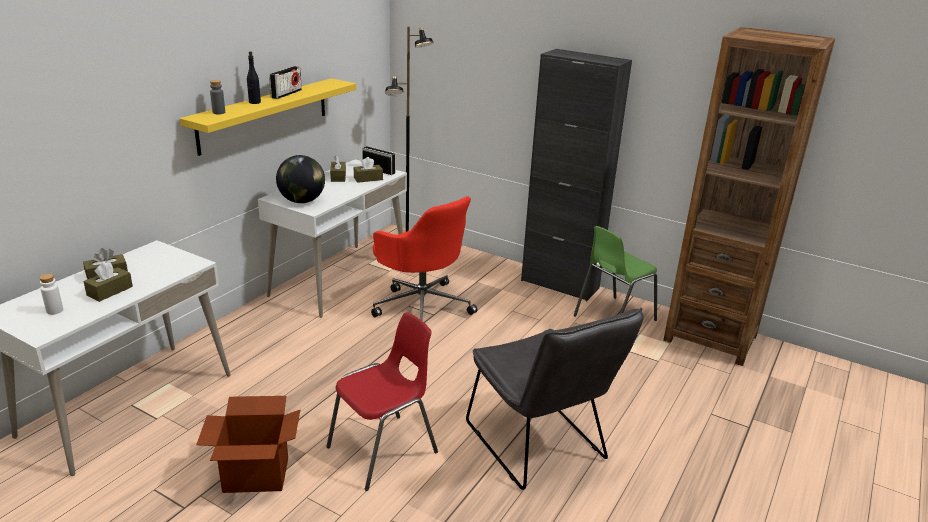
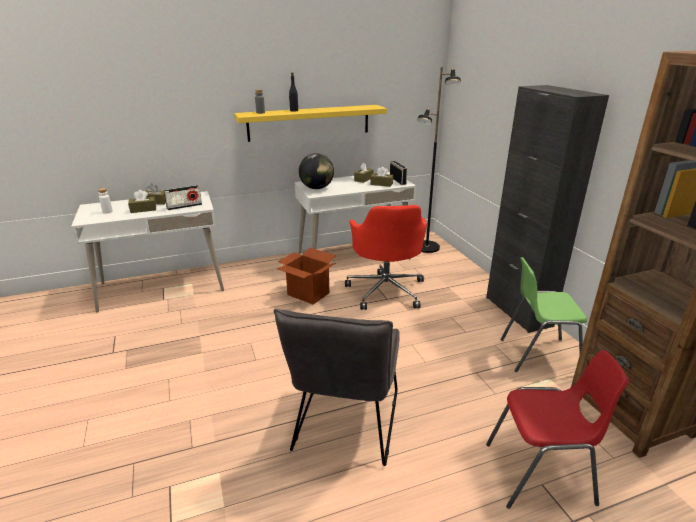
camera: 40 degrees right, 0 degrees up
(255, 475) = (163, 352): cardboard box -> cardboard box (308, 294)
(286, 94) = (324, 109): radio -> radio (184, 206)
(384, 450) = (243, 373): red chair -> red chair (540, 474)

